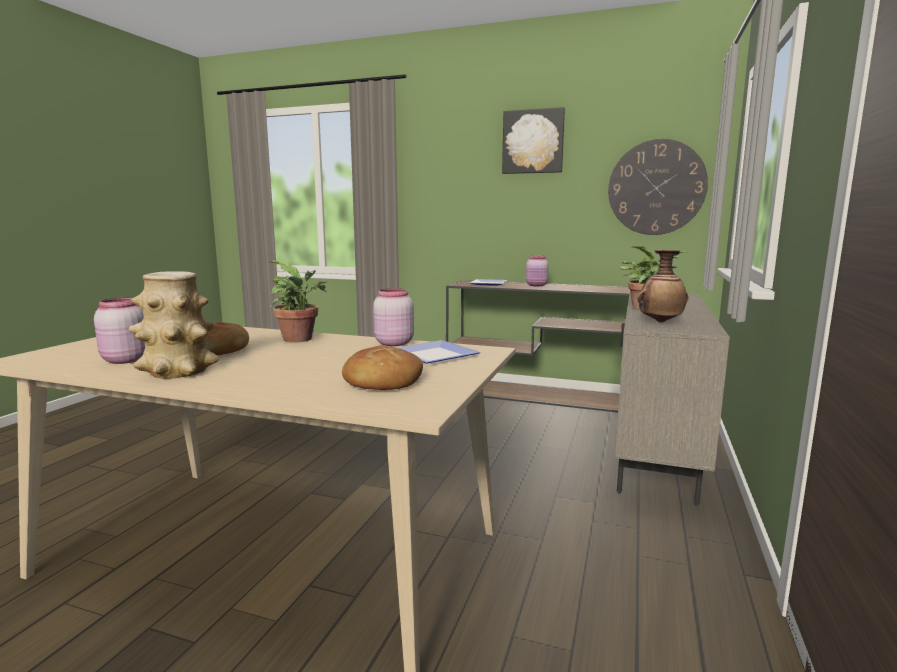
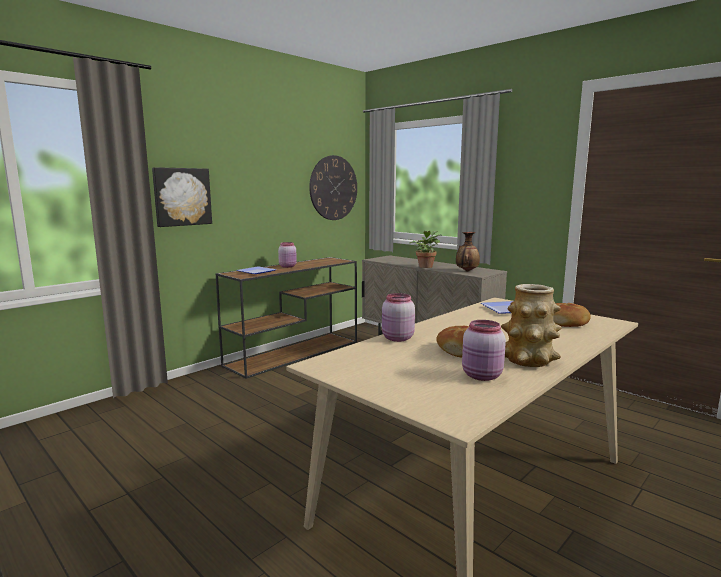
camera: 65 degrees left, 0 degrees up
(301, 339) = (439, 329): potted plant -> none
(393, 343) = (467, 313): pink jar -> pink jar (397, 338)
(533, 142) = (259, 149): picture -> picture (182, 197)

